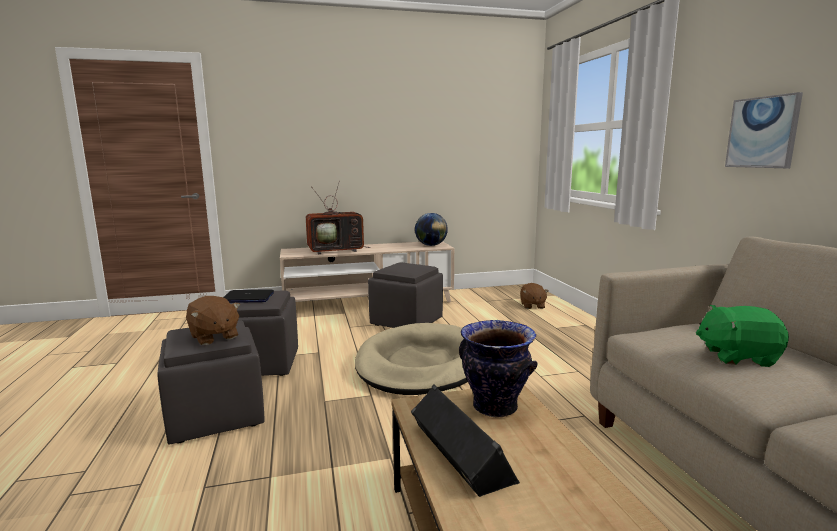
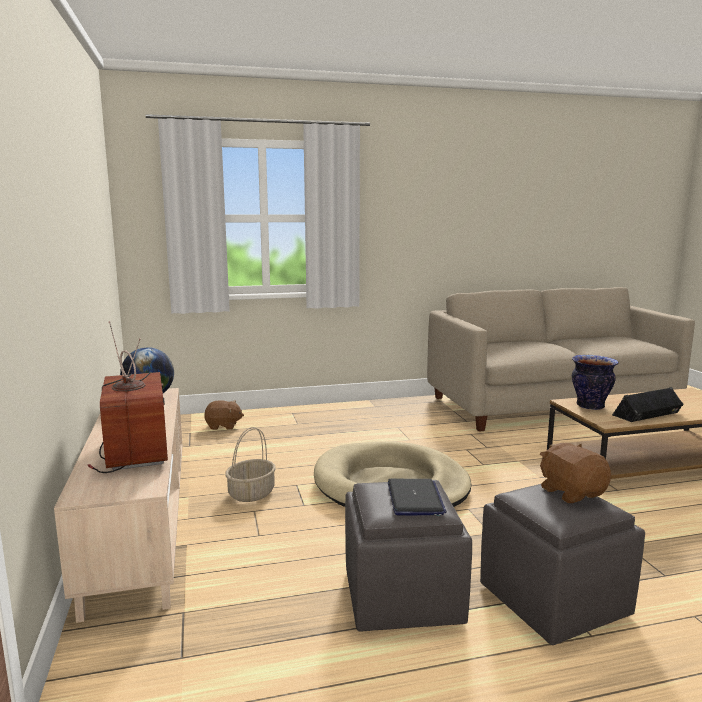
camera: 90 degrees left, 0 degrees up
(214, 337) = (572, 492): brown plush toy -> brown plush toy turned 75 degrees counterclockwise
(407, 321) = (251, 493): grey ottoman -> basket
(737, 356) = (536, 347): green plush toy -> none
(762, 132) = (420, 231): picture -> none

